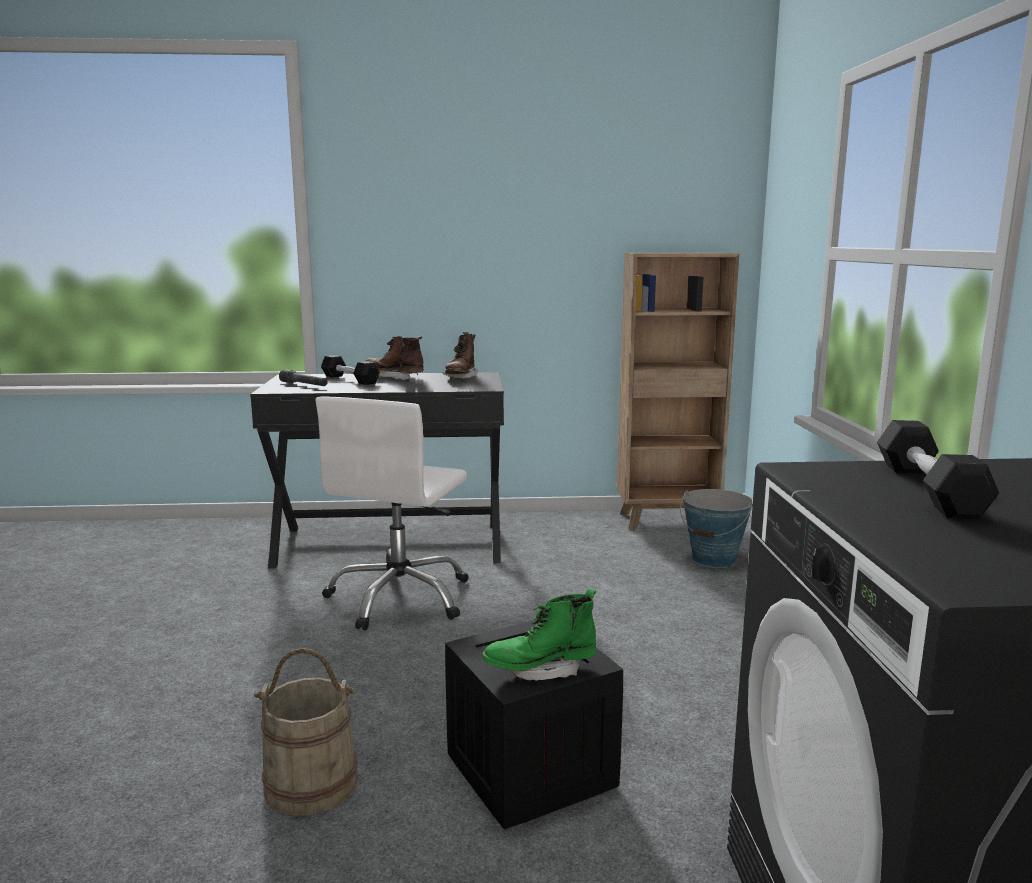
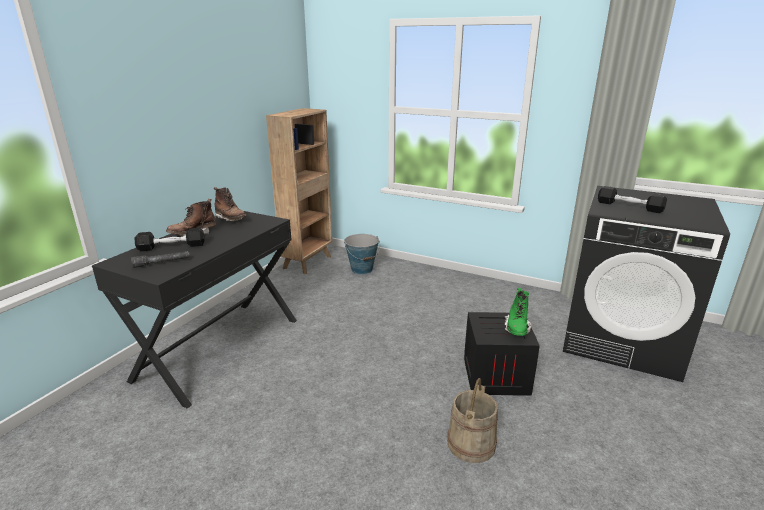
camera: 60 degrees left, 10 degrees up
(400, 597) = (301, 365): white office chair -> none

